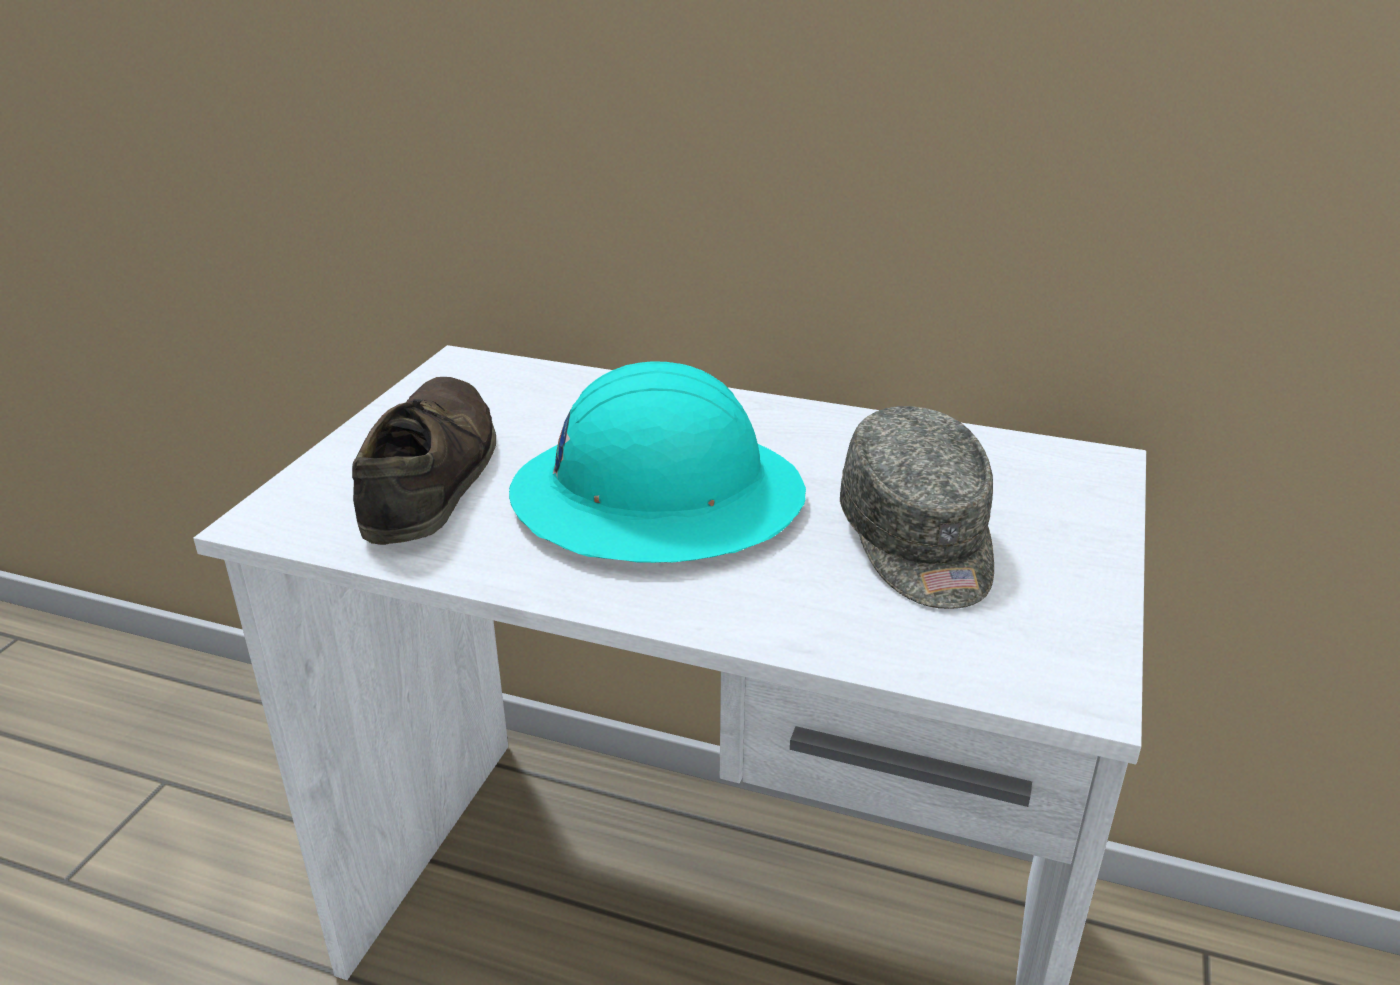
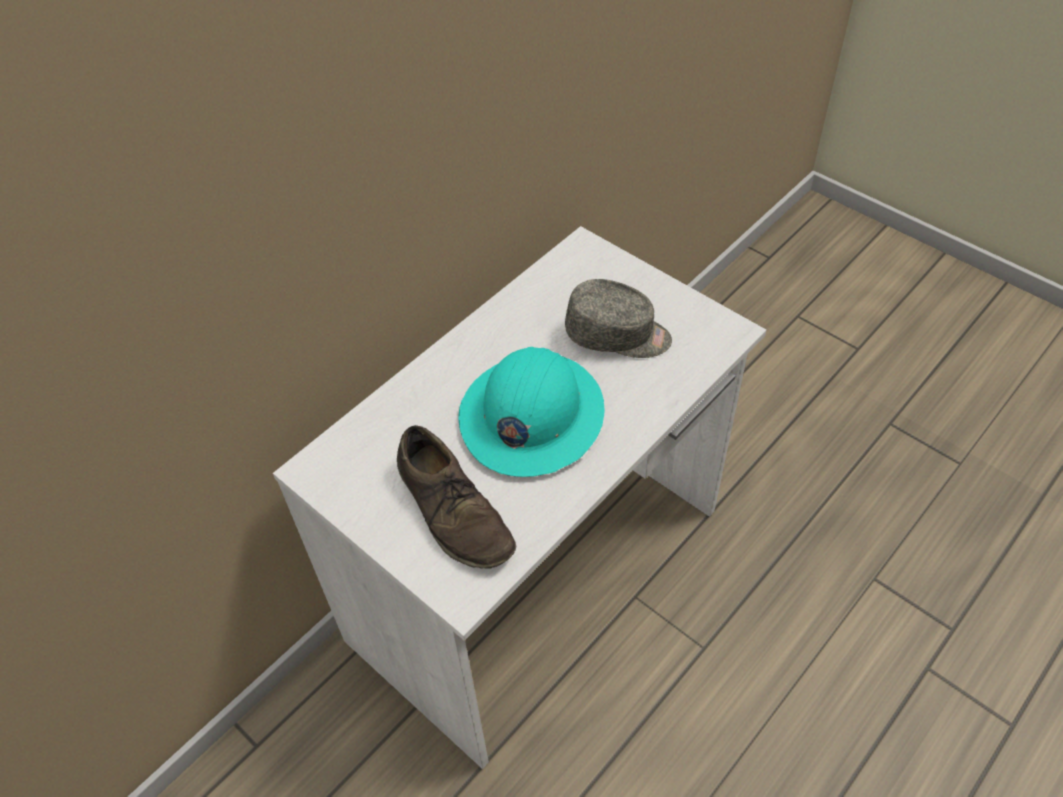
camera: 65 degrees left, 20 degrees up
(429, 475) = (454, 510): brown shoe -> brown shoe turned 150 degrees counterclockwise

